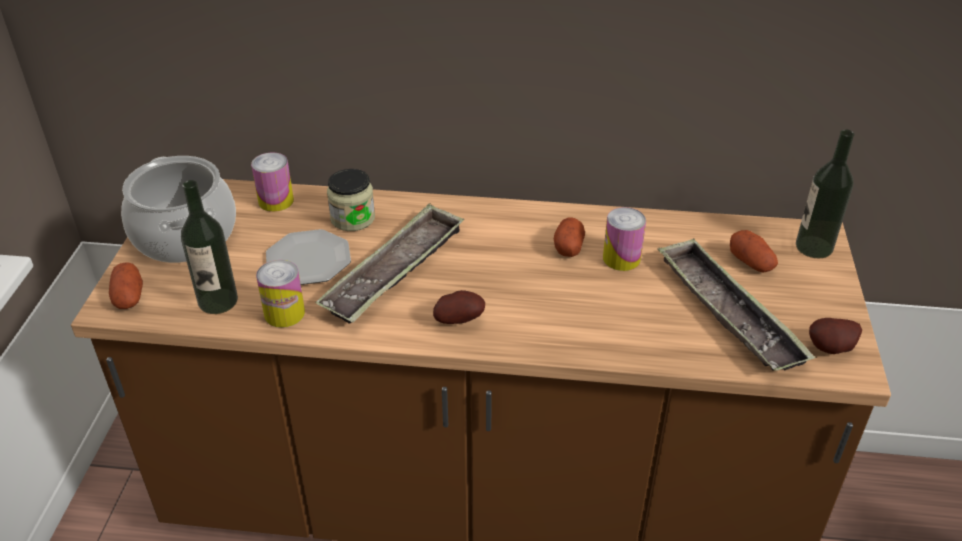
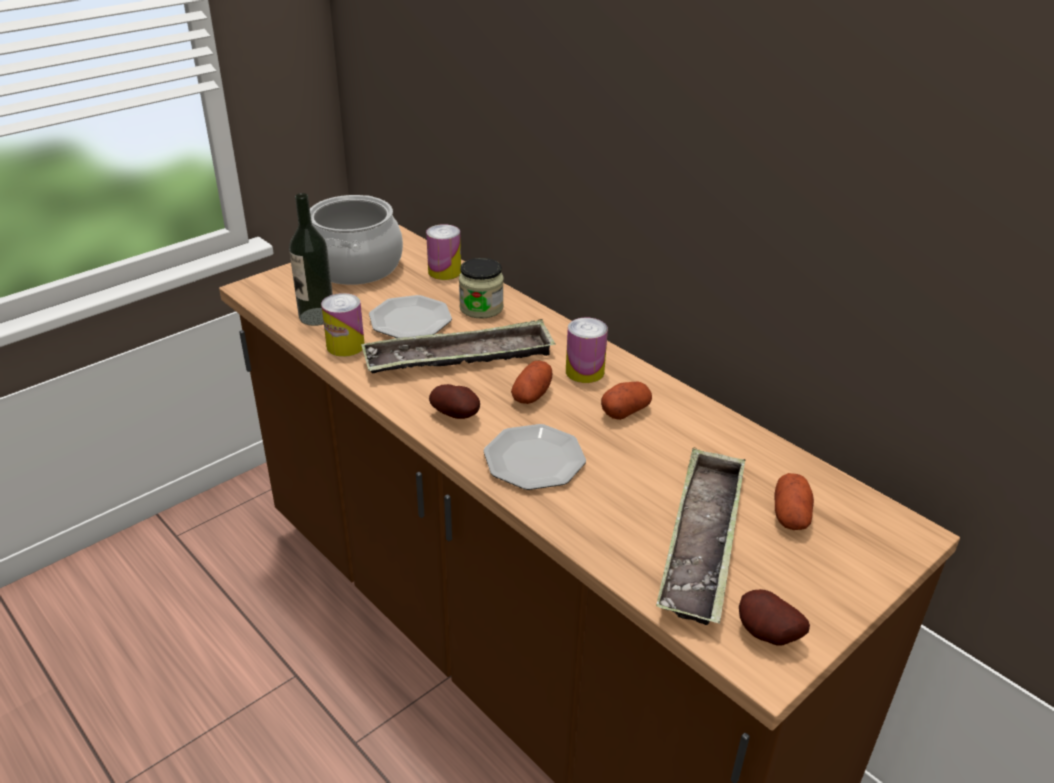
camera: 40 degrees right, 5 degrees down
(129, 297) = (271, 287): potato -> potato (532, 395)
(558, 320) = (534, 459): none -> plate
(621, 258) = (661, 444): can -> can (584, 372)
(814, 247) = (886, 540): bottle -> none

